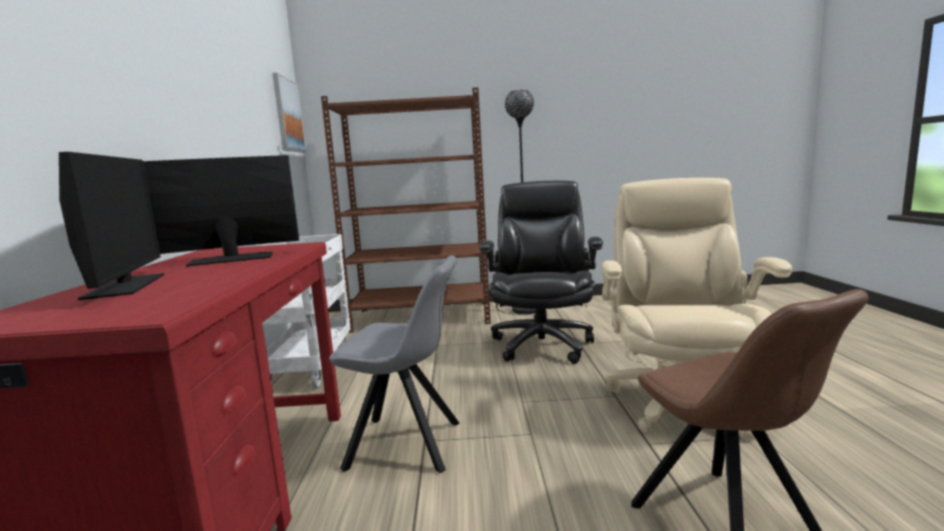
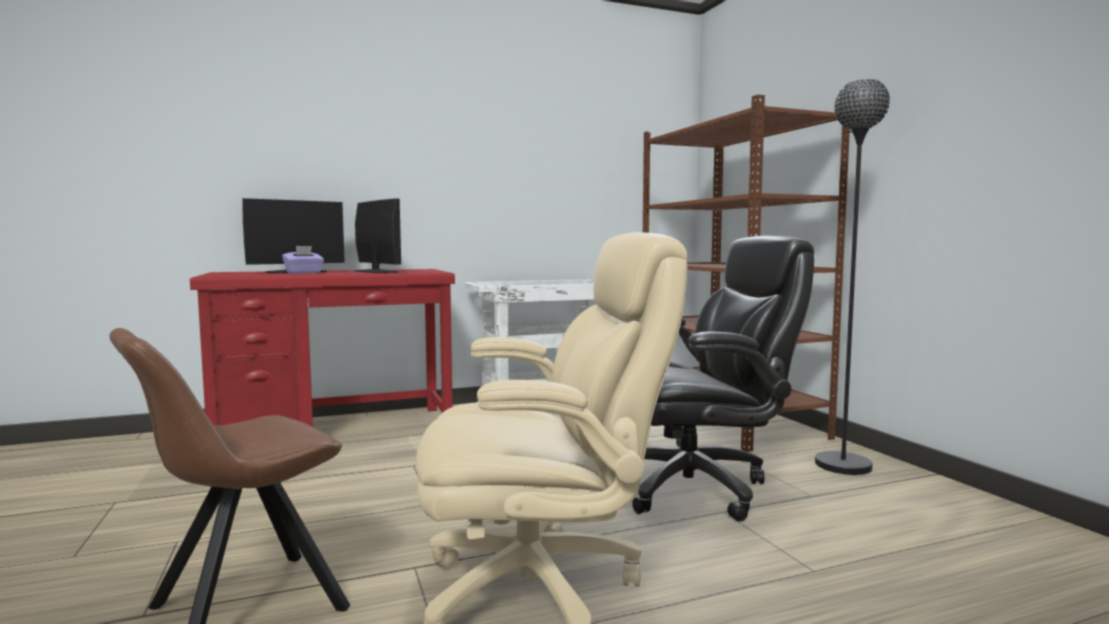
camera: 70 degrees right, 5 degrees down
(182, 280) = (304, 273): none -> purple tissue box
(288, 115) = (658, 154): picture -> none
(405, 444) = (406, 460): grey chair -> none

